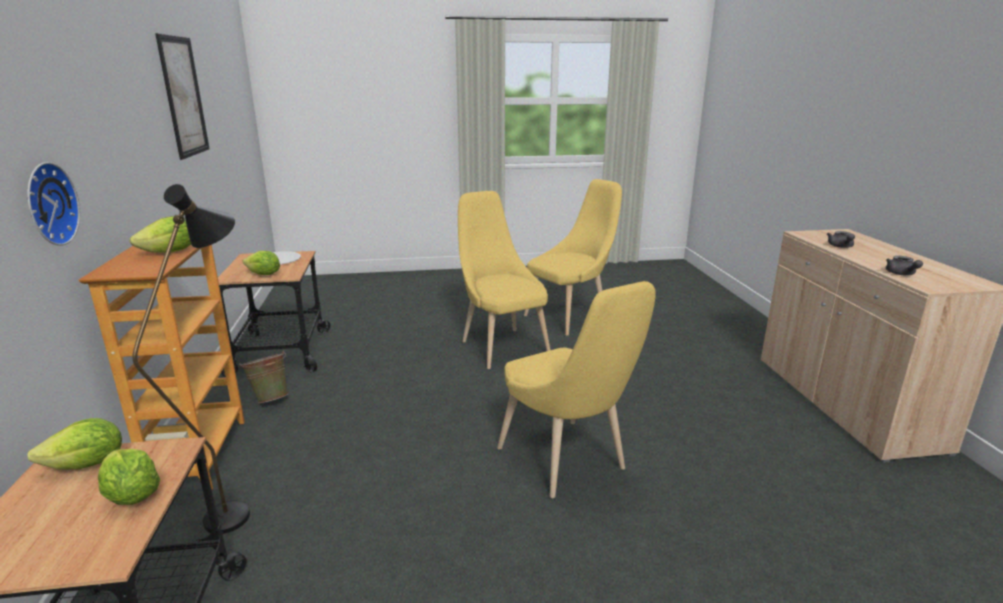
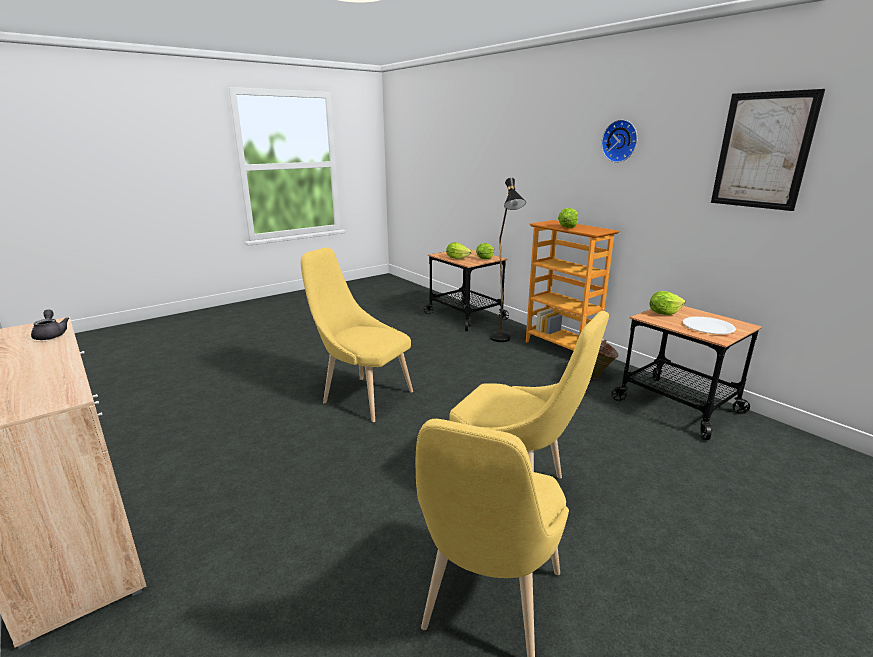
camera: 150 degrees right, 0 degrees up
(47, 204) = (556, 184): wall clock -> wall clock (620, 141)
(841, 247) = (49, 372): grey teapot -> none

